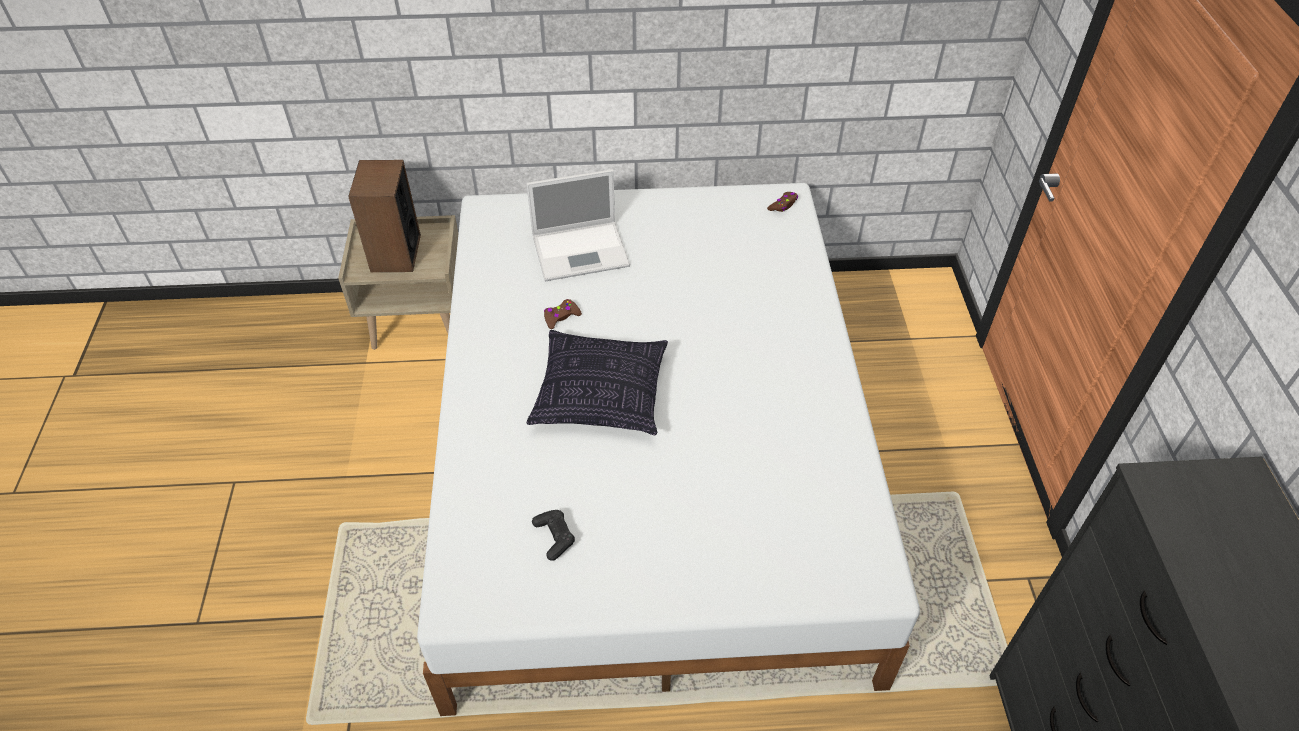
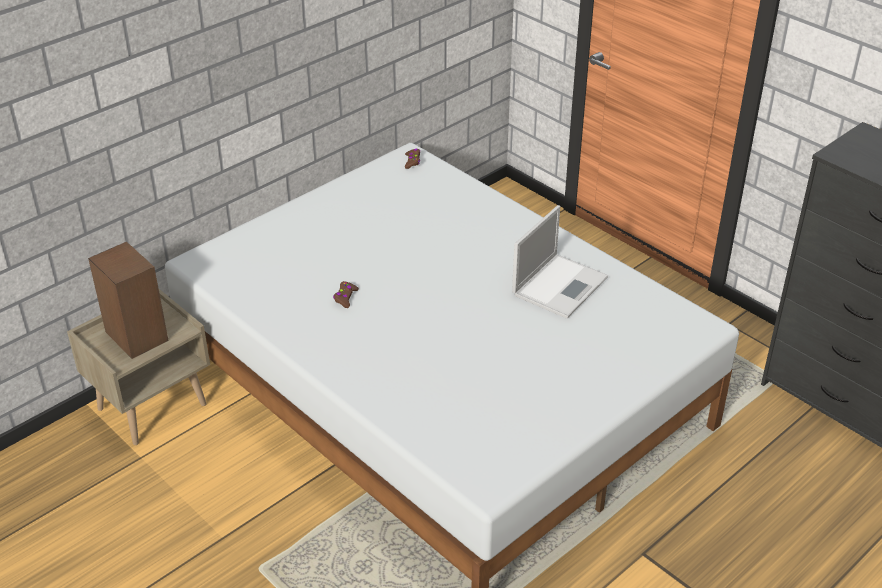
camera: 40 degrees left, 10 degrees down
(554, 537) = (502, 415): black game controller -> none
(582, 250) = (307, 252): laptop -> laptop (560, 285)
(601, 395) = (432, 326): pillow -> none

